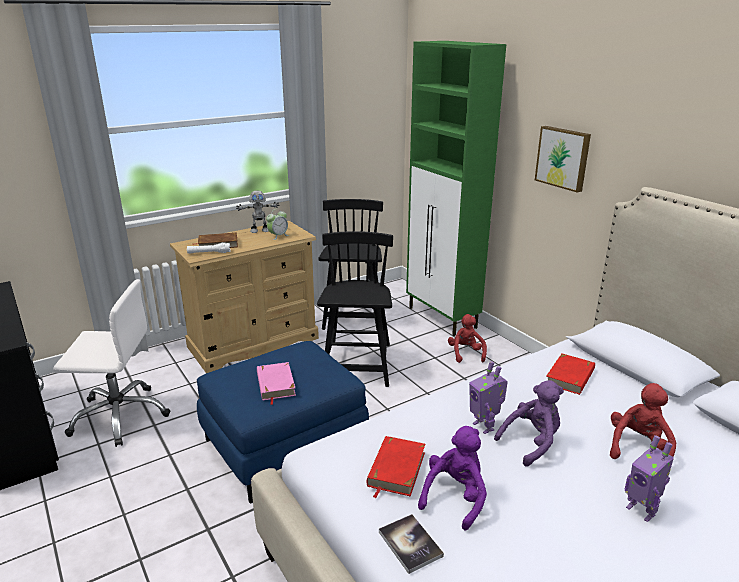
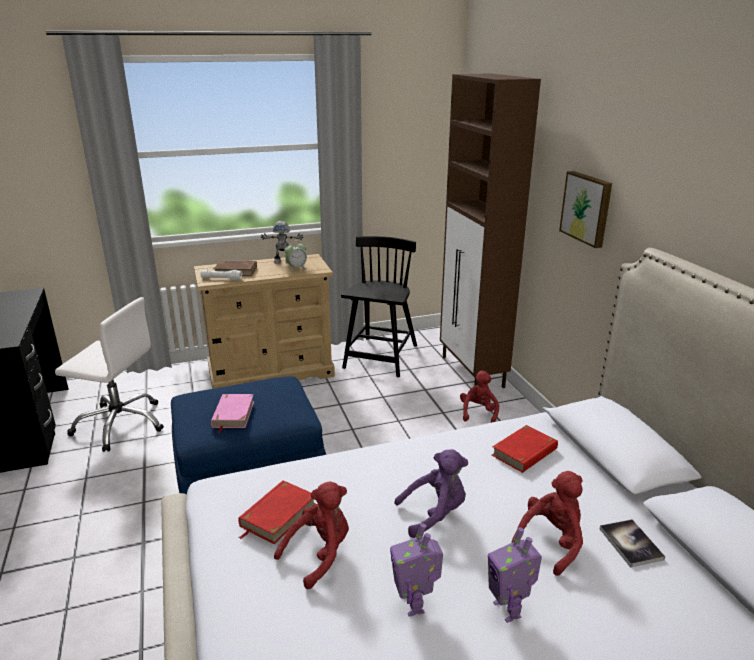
camera: 15 degrees right, 0 degrees up
(357, 365) = (359, 408): black chair -> none
(410, 544) = (246, 590): book -> book (630, 544)
(442, 318) = (472, 372): green cabinet -> brown cabinet
(455, 497) = (319, 554): purple plush toy -> red plush toy
(484, 426) = (396, 488): toy robot -> toy robot (414, 604)

